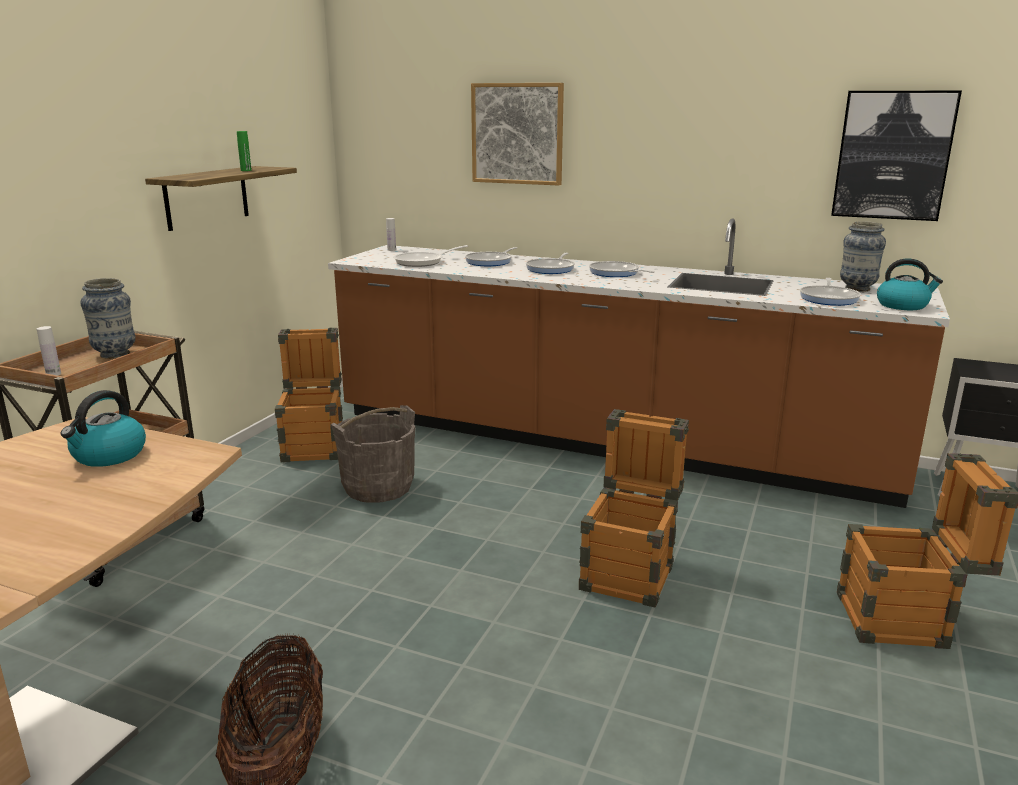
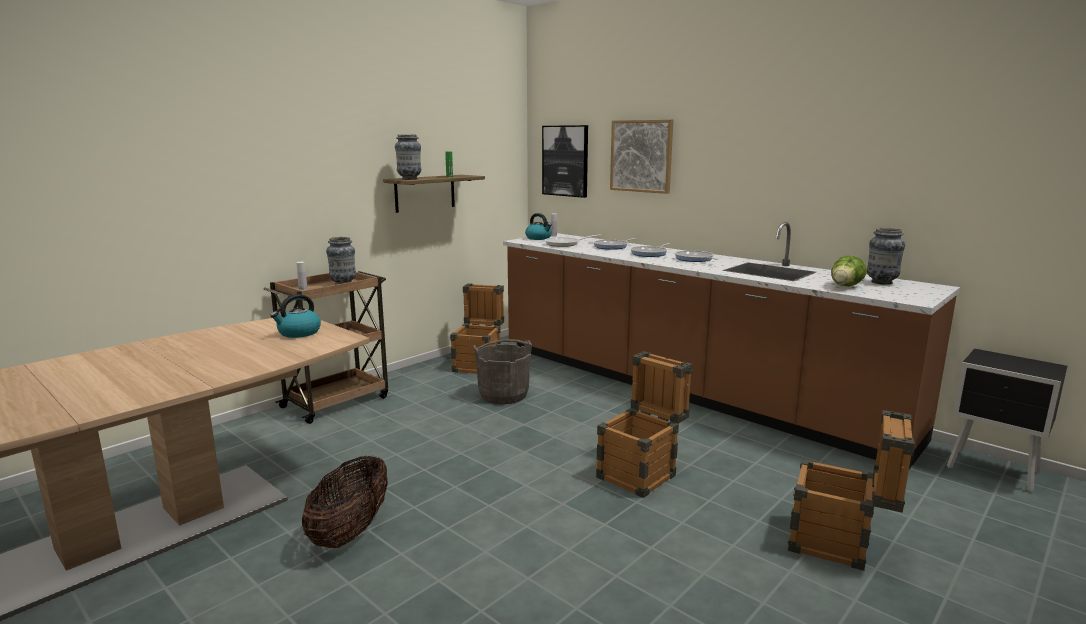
camera: 20 degrees right, 5 degrees down
(192, 177) = (409, 179): none -> vase
(829, 298) = (845, 287): frying pan -> lettuce
(893, 155) = (920, 175): picture -> picture (565, 161)
(903, 305) = (904, 296): kettle -> kettle (539, 238)

